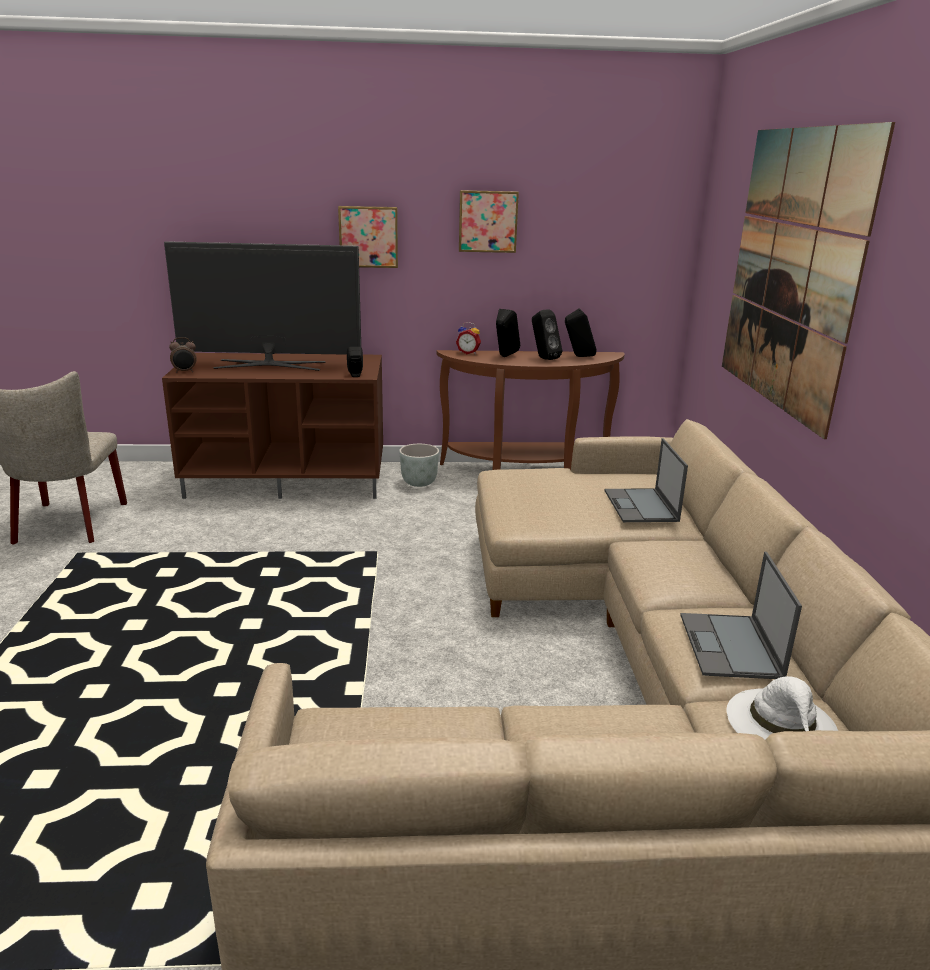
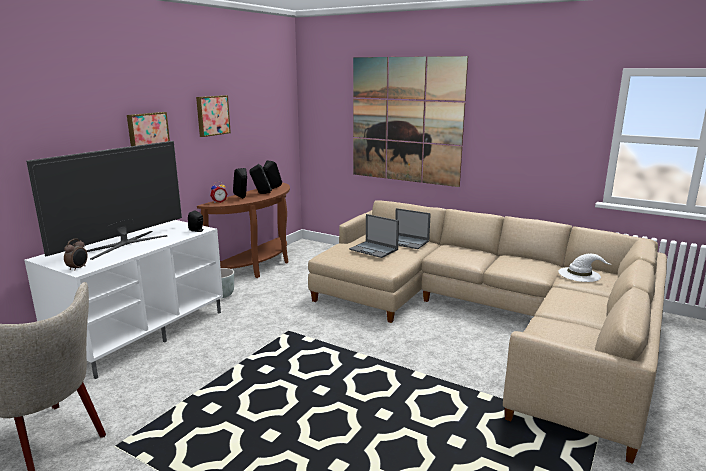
camera: 55 degrees left, 5 degrees down
(288, 480) = (142, 331): brown tv stand -> white tv stand
(731, 647) = (530, 265): laptop -> laptop (374, 249)

